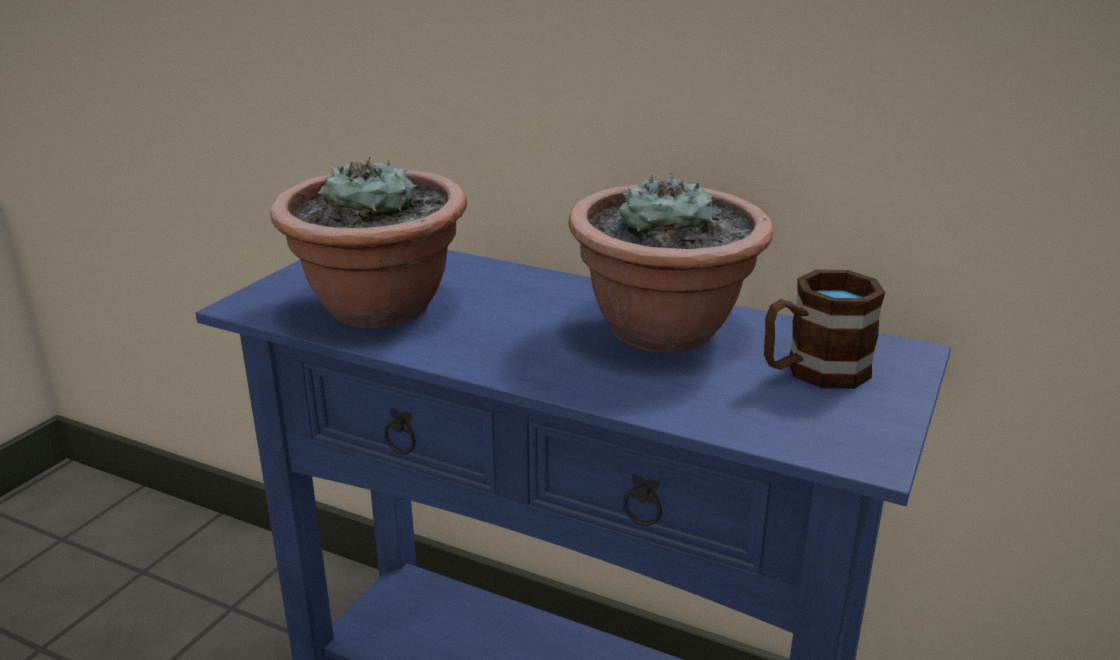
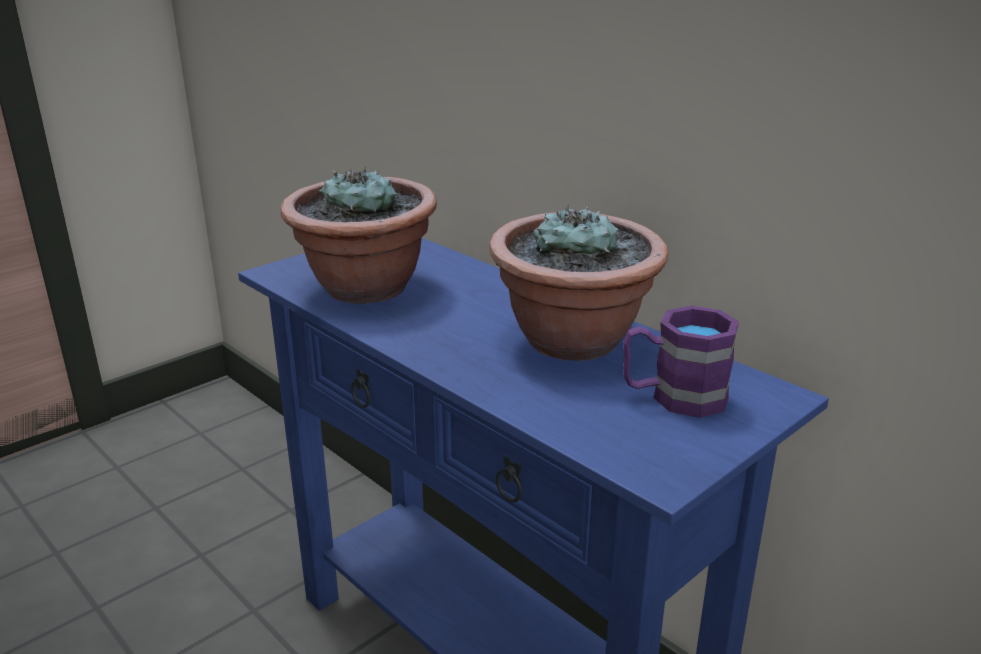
camera: 20 degrees right, 0 degrees up
(813, 372) = (673, 397): brown mug -> purple mug

